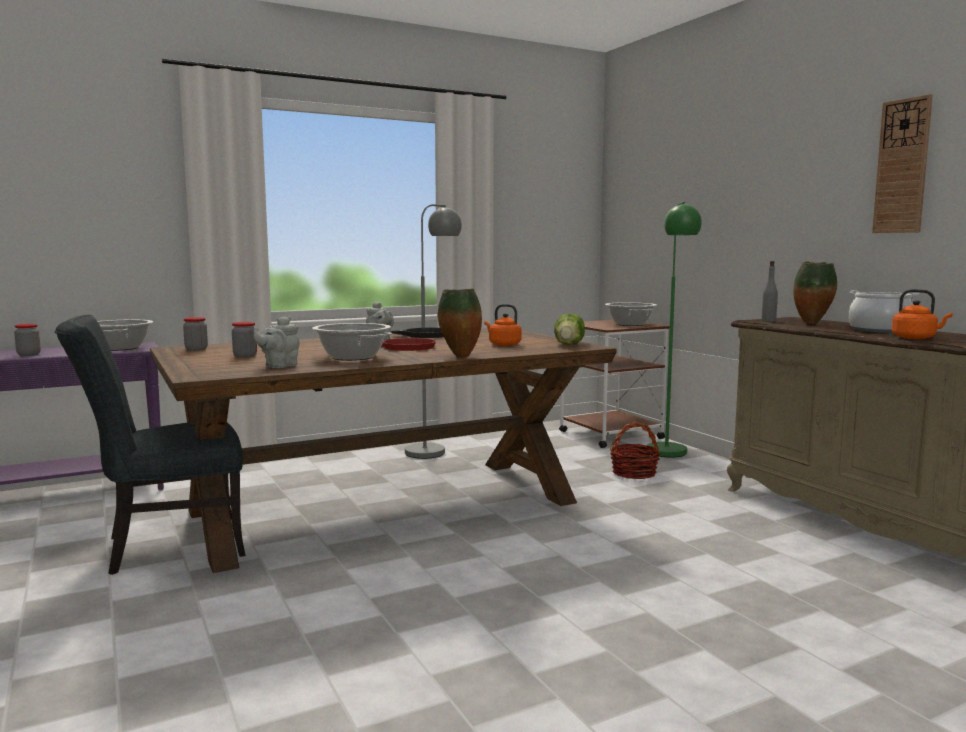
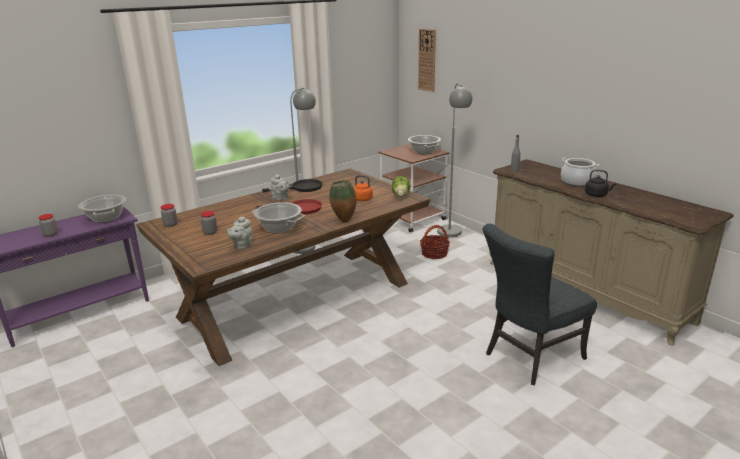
camera: 10 degrees left, 15 degrees up
(165, 546) = (178, 349): grey chair -> grey chair (529, 357)
(669, 455) = (451, 235): green floor lamp -> grey floor lamp
(812, 323) = (540, 173): vase -> none
(902, 166) = (593, 81): wall clock -> wall clock (427, 60)
(916, 338) = (597, 195): orange kettle -> black kettle

